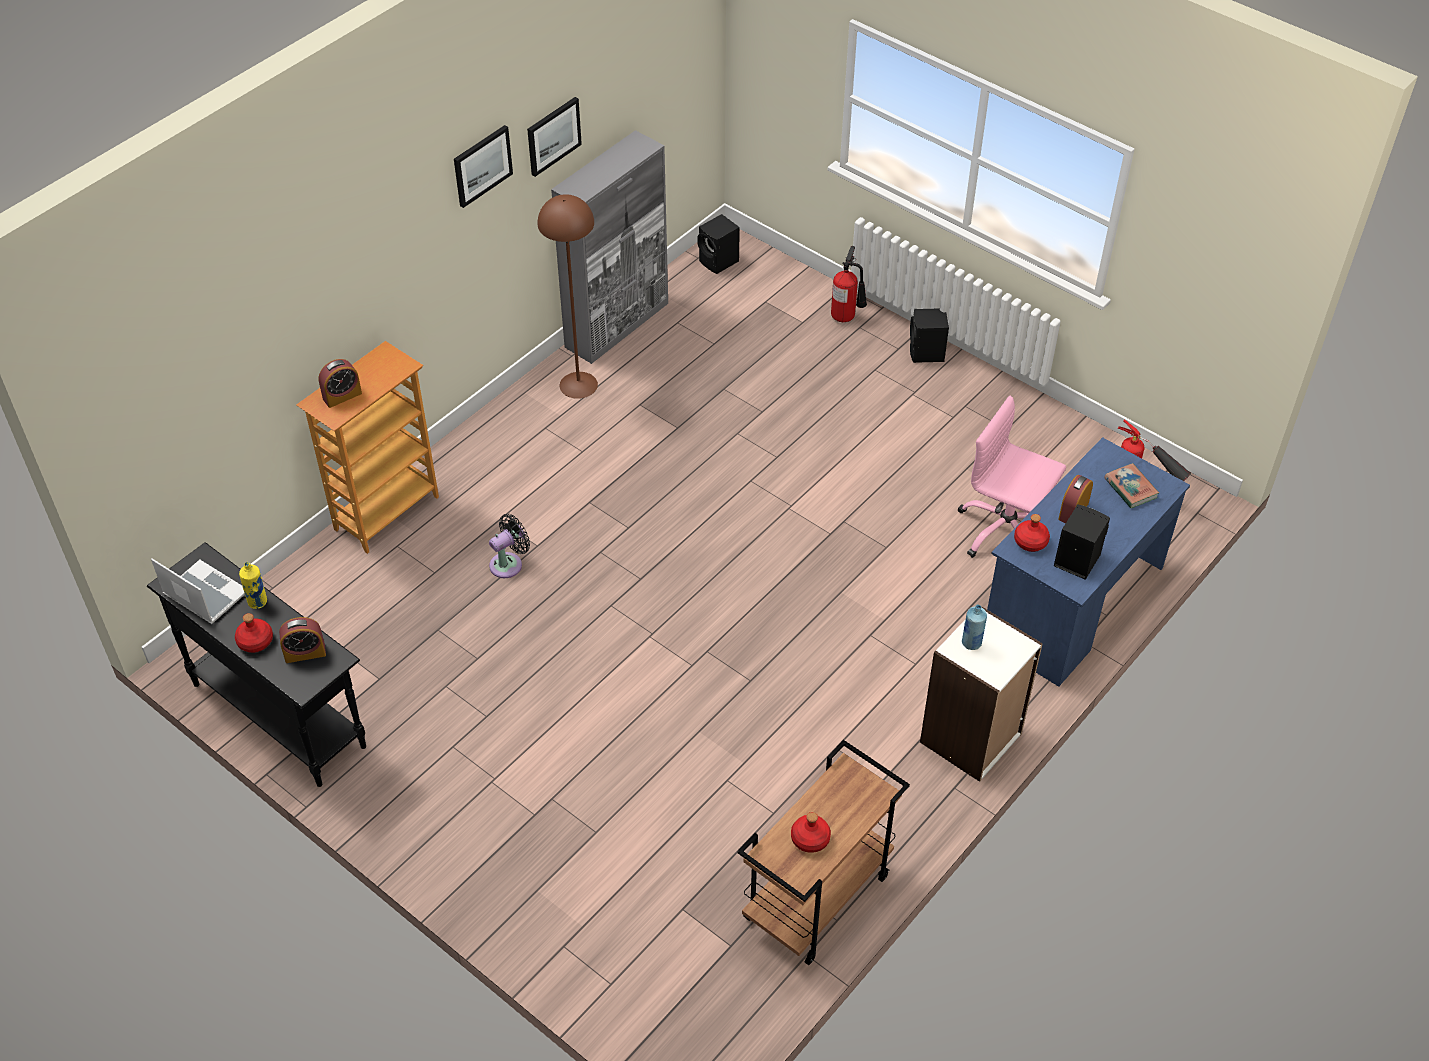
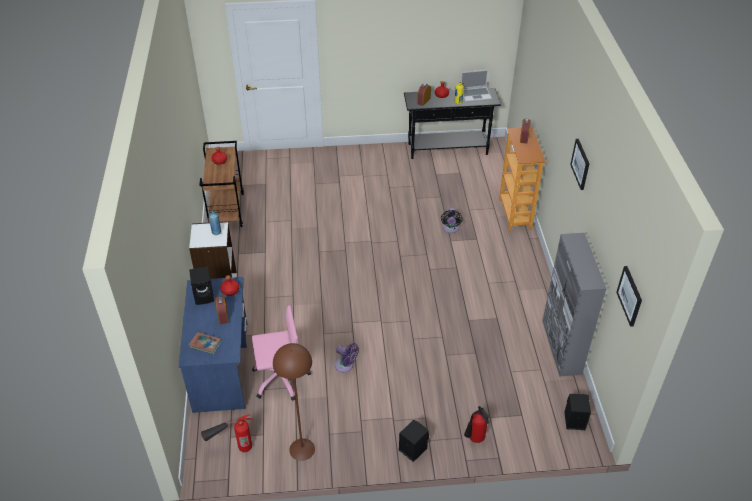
camera: 135 degrees right, 5 degrees down
(553, 136) = (594, 211): picture -> picture (630, 296)
(579, 385) = (531, 307): brown floor lamp -> brown floor lamp (301, 449)
(903, 486) = (345, 366): none -> purple fan

